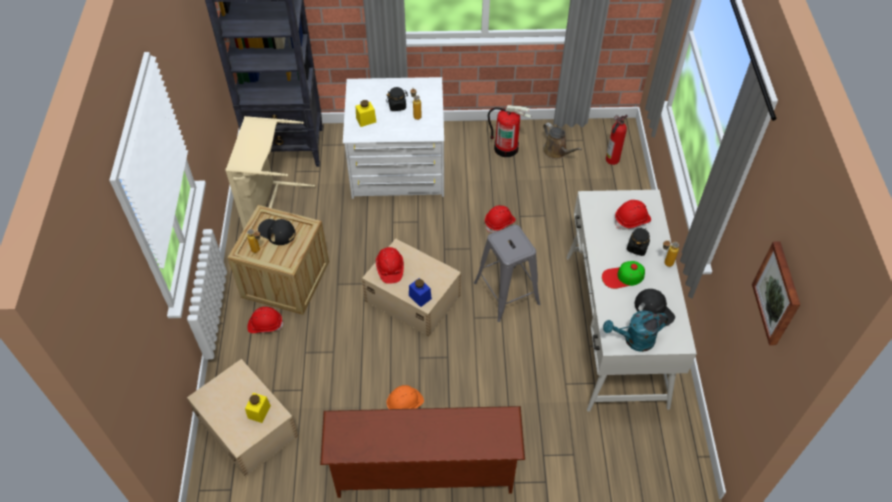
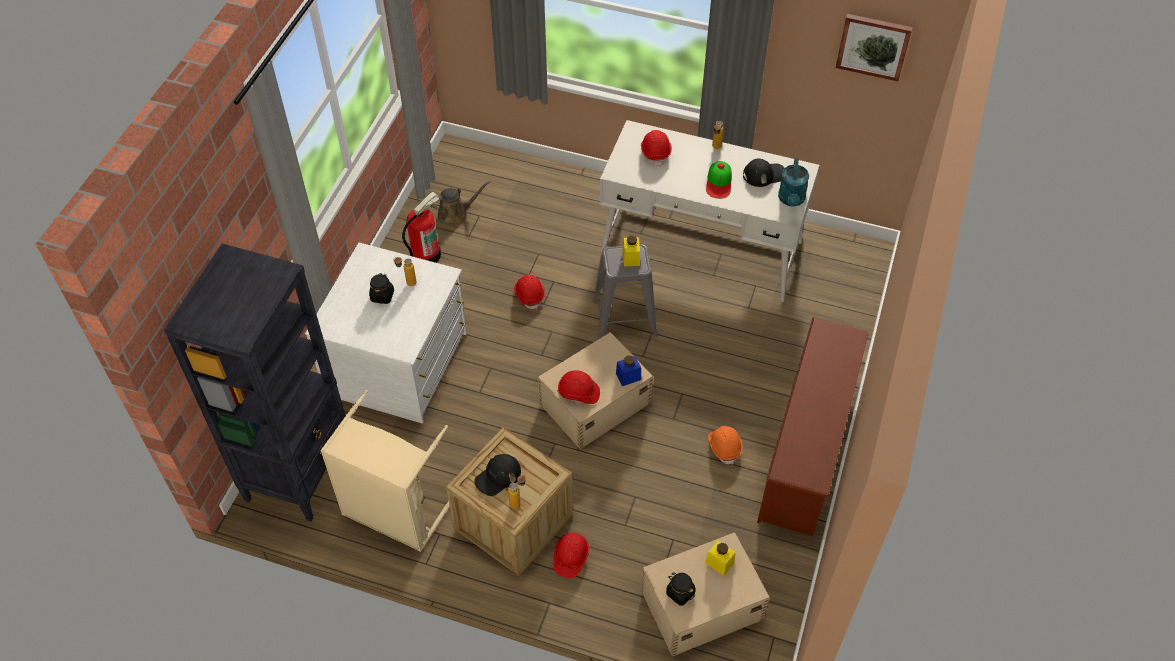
camera: 70 degrees left, 0 degrees up
(366, 120) = (389, 331): yellow jar -> yellow jar (631, 258)
(611, 160) = (492, 174): fire extinguisher -> none
(637, 247) = (689, 160): black jar -> black jar (680, 593)

